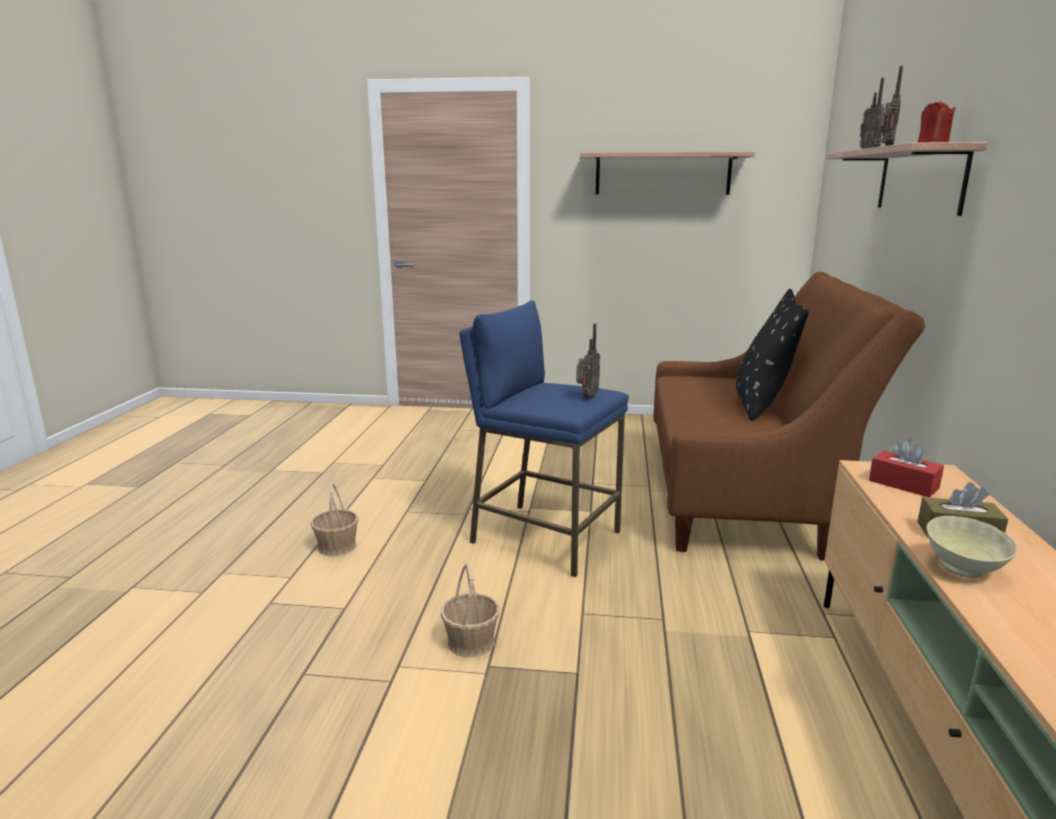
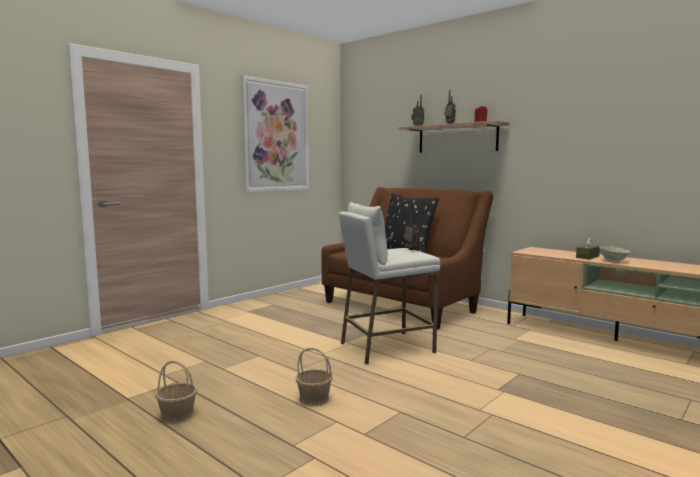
camera: 55 degrees left, 10 degrees down
(471, 642) = (472, 388): basket -> basket (177, 415)
(544, 538) = (386, 348): blue stool -> white stool
(662, 174) = (275, 136): shelf -> picture
(903, 484) = (542, 252): red tissue box -> none

